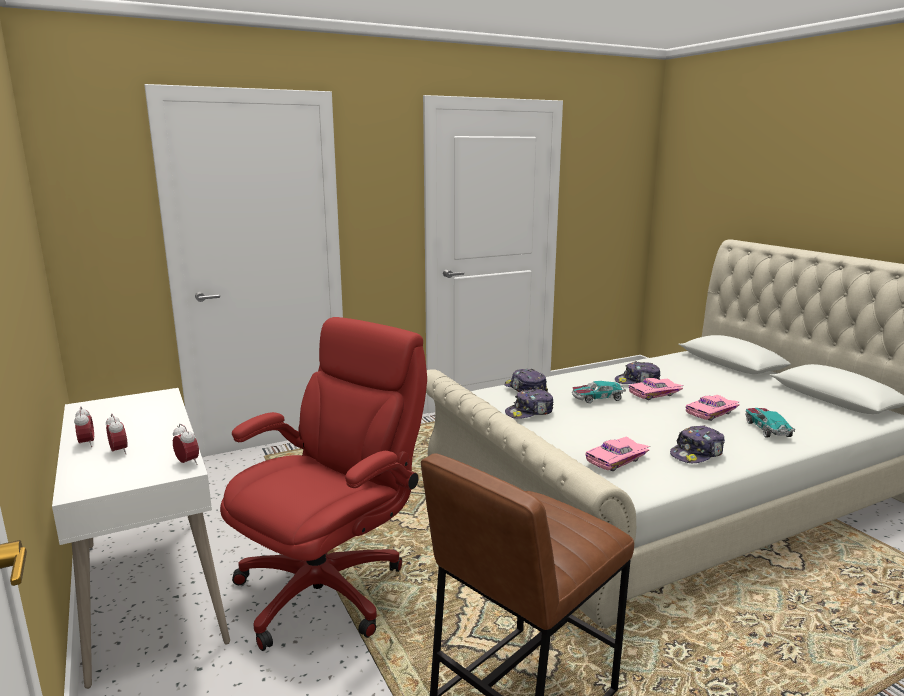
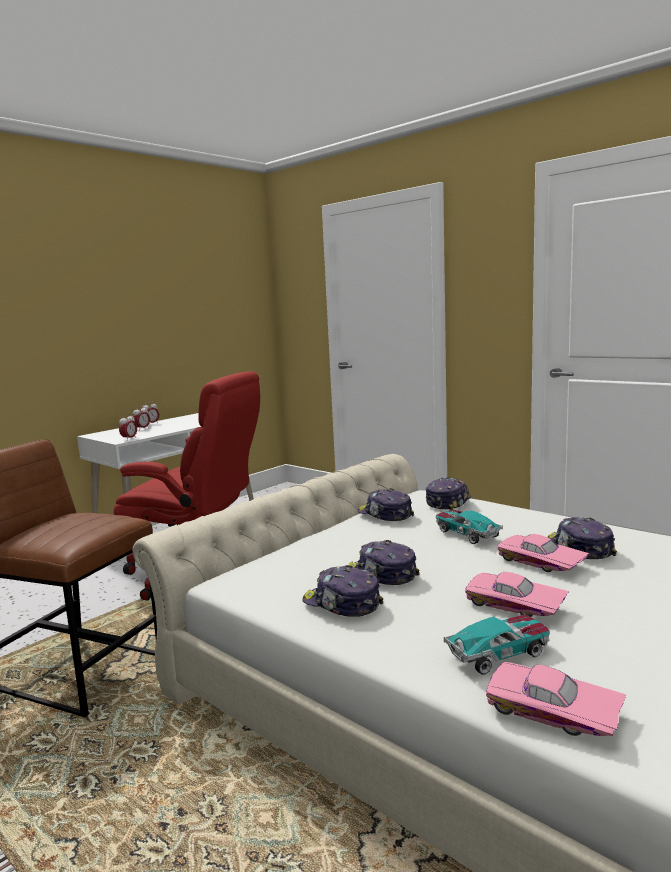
camera: 70 degrees right, 5 degrees down
(618, 460) = (289, 565): pink toy car -> pink toy car (552, 713)
(652, 435) = (381, 575): none -> cap

